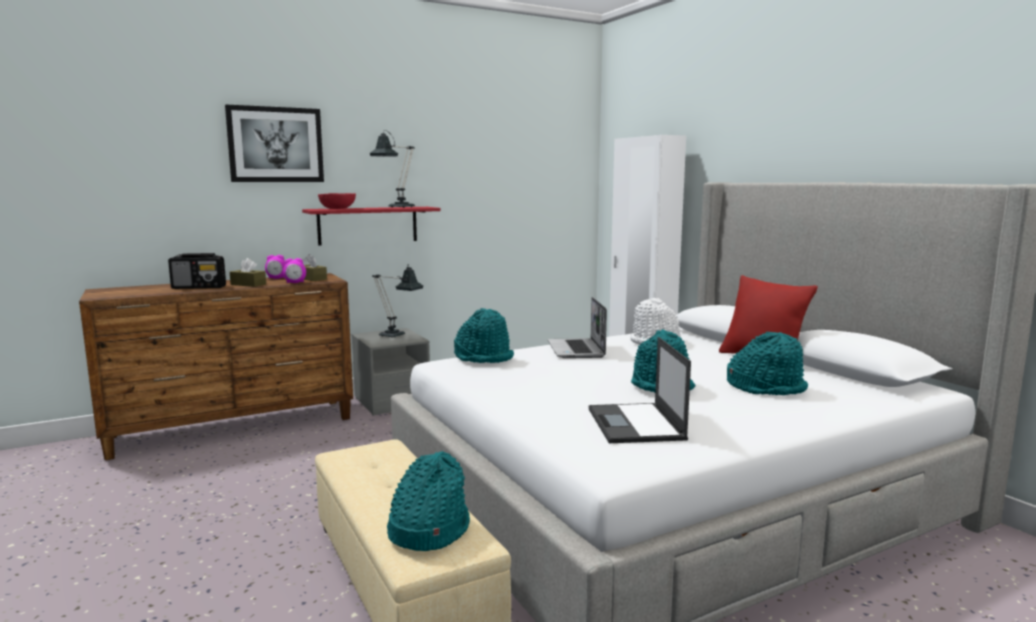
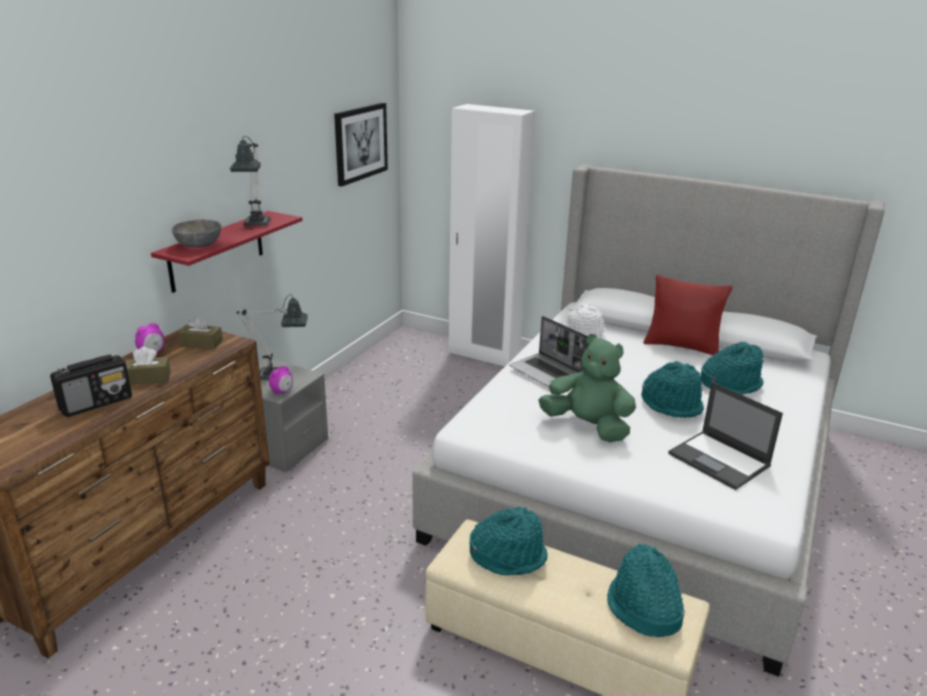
camera: 35 degrees left, 15 degrees up
(275, 145) = (112, 176): picture -> picture (360, 143)
(295, 283) = (200, 359): alarm clock -> alarm clock (282, 392)
(338, 208) = (199, 244): red bowl -> grey bowl
(484, 357) = (498, 409): turquoise hat -> turquoise hat (508, 555)
(545, 381) = (588, 427): none -> green plush toy

